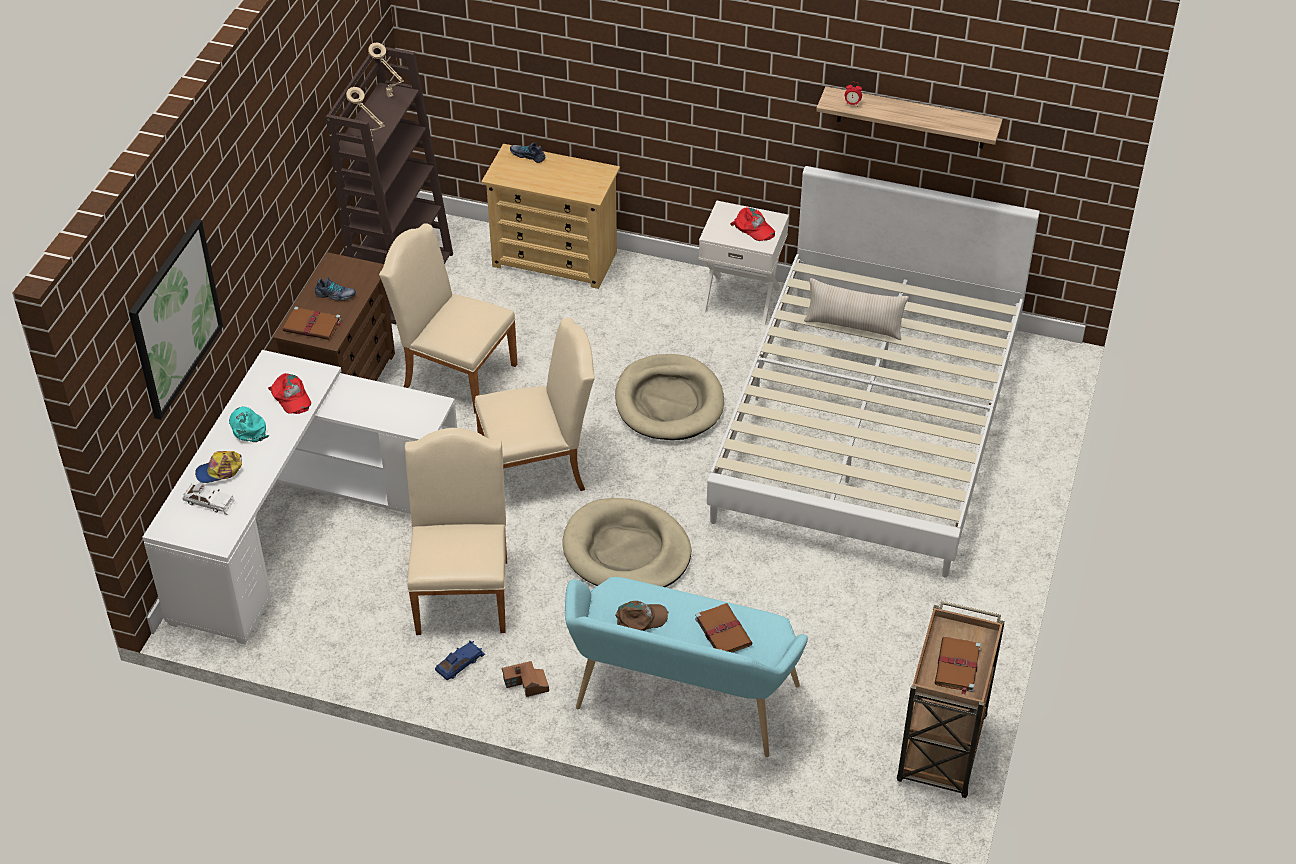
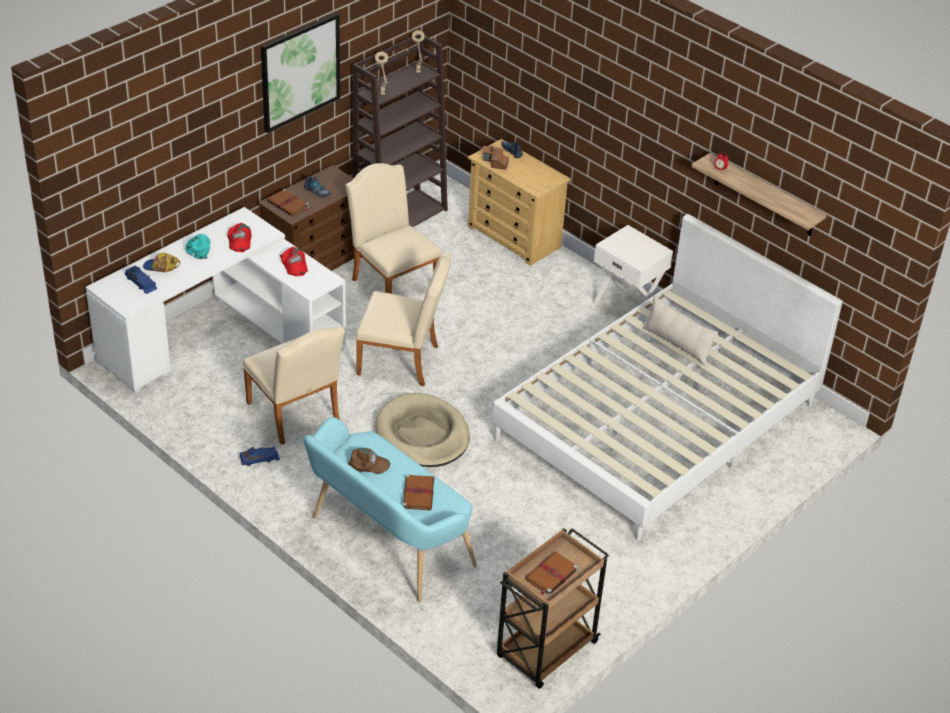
camera: 25 degrees right, 5 degrees down
(174, 318) = (157, 146): picture -> picture (300, 72)
(210, 503) = (141, 283): white toy car -> blue toy car
(463, 589) = (296, 415): beige chair -> beige chair turned 120 degrees clockwise
(526, 684) = (292, 489): toy house -> toy house (495, 162)
(669, 402) = (524, 353): beige dog bed -> none
(753, 228) = (640, 251): red cap -> red cap (294, 265)

